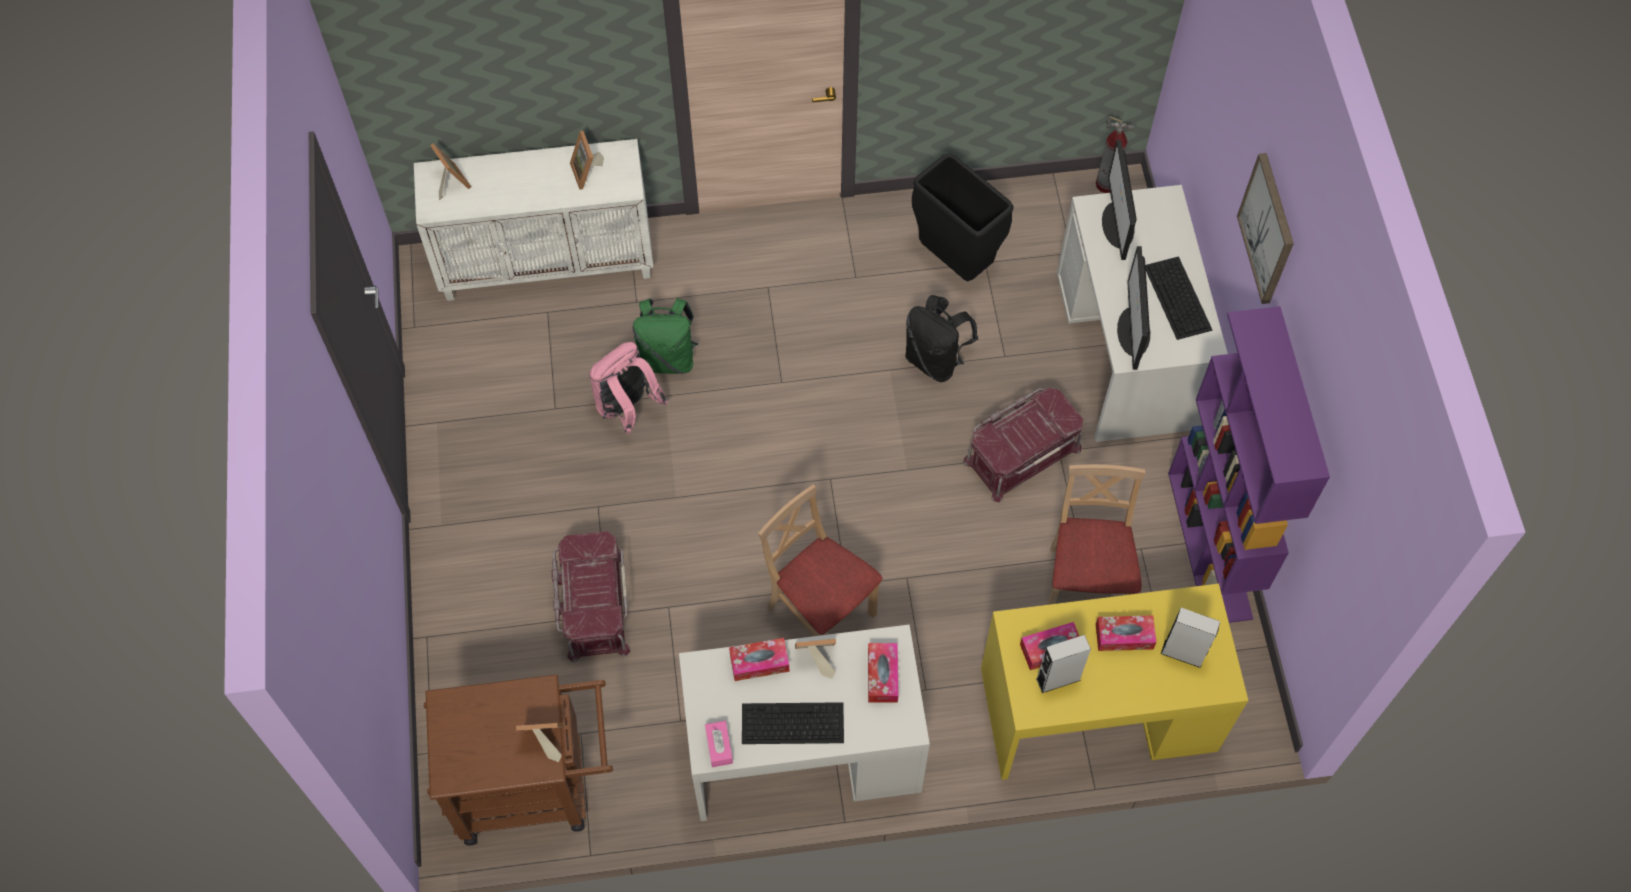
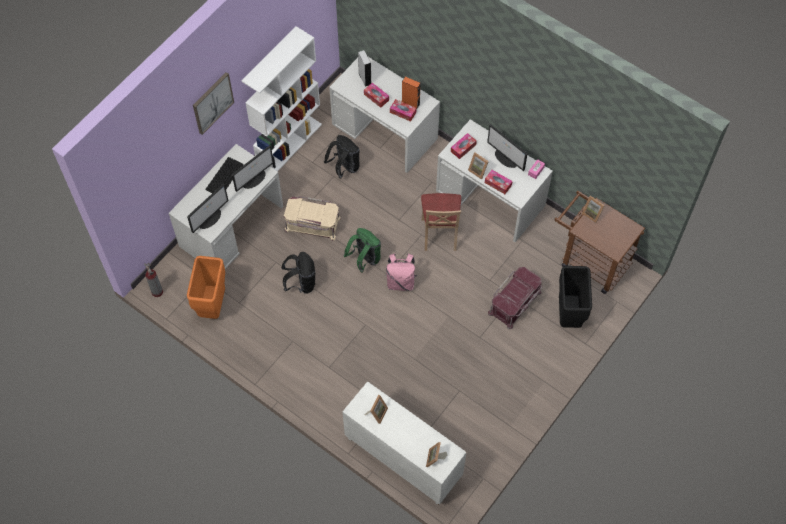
camera: 135 degrees left, 0 degrees up
(627, 408) = (432, 366): pink backpack -> pink backpack (400, 281)
(668, 357) = (397, 373): green backpack -> green backpack (364, 259)
(791, 723) = (506, 158): keyboard -> monitor
(956, 261) = (248, 313): black trash can -> black trash can (568, 315)
(1014, 229) = (212, 306): none -> orange trash can
(1021, 453) = (312, 224): red storage box -> beige storage box
(1058, 679) = (410, 103): grey speaker -> orange speaker
(1084, 586) = (344, 167): beige chair -> black backpack
(1098, 709) = (384, 131): yellow desk -> white desk
(1210, 545) = (289, 144): purple bookcase -> white bookcase

